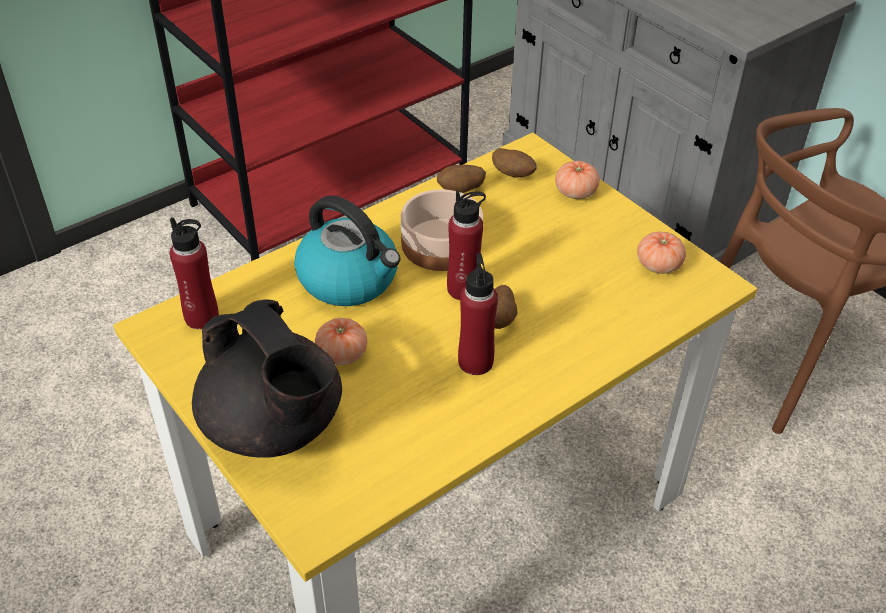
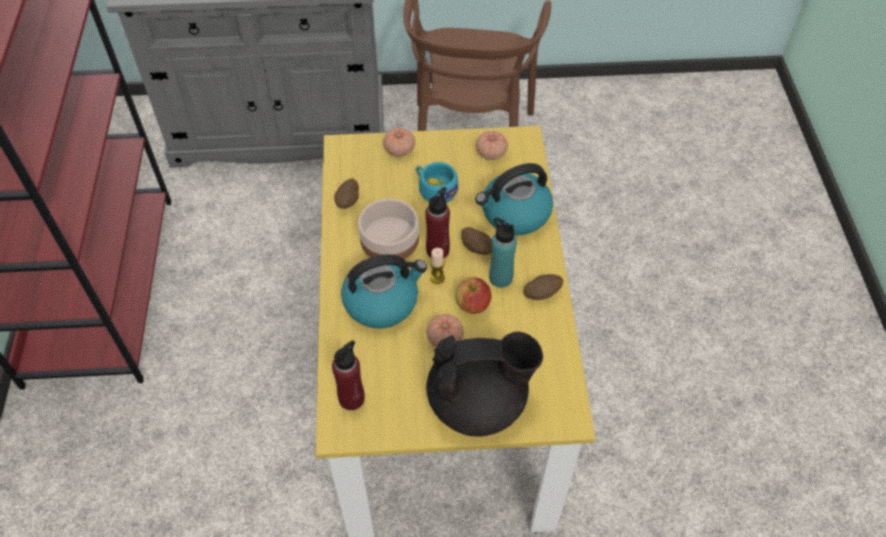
camera: 55 degrees left, 10 degrees up
(411, 356) = (473, 305): none -> apple
(423, 307) = (437, 278): none -> candle
(475, 362) = (500, 278): red bottle -> turquoise bottle
(513, 175) = (357, 168): potato -> potato (541, 293)
(550, 245) = (434, 189): none -> turquoise cup
(587, 329) = (514, 214): none -> kettle

